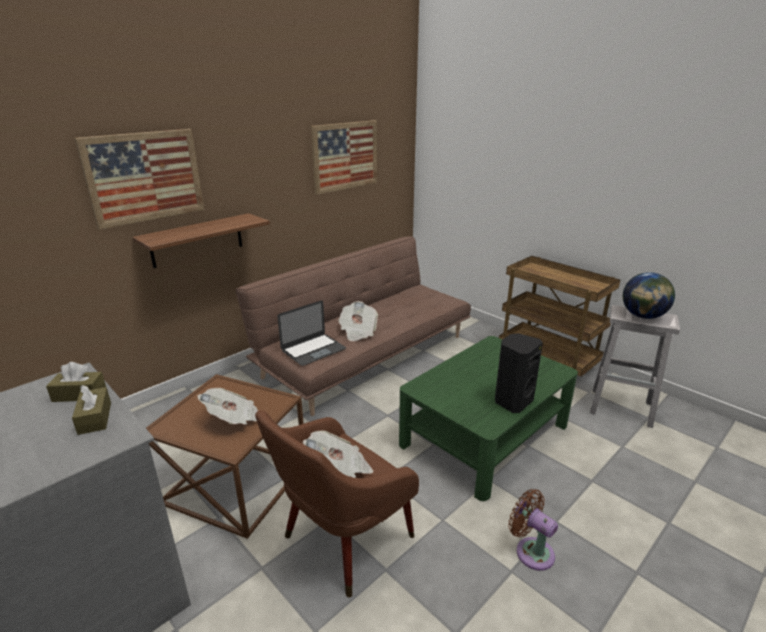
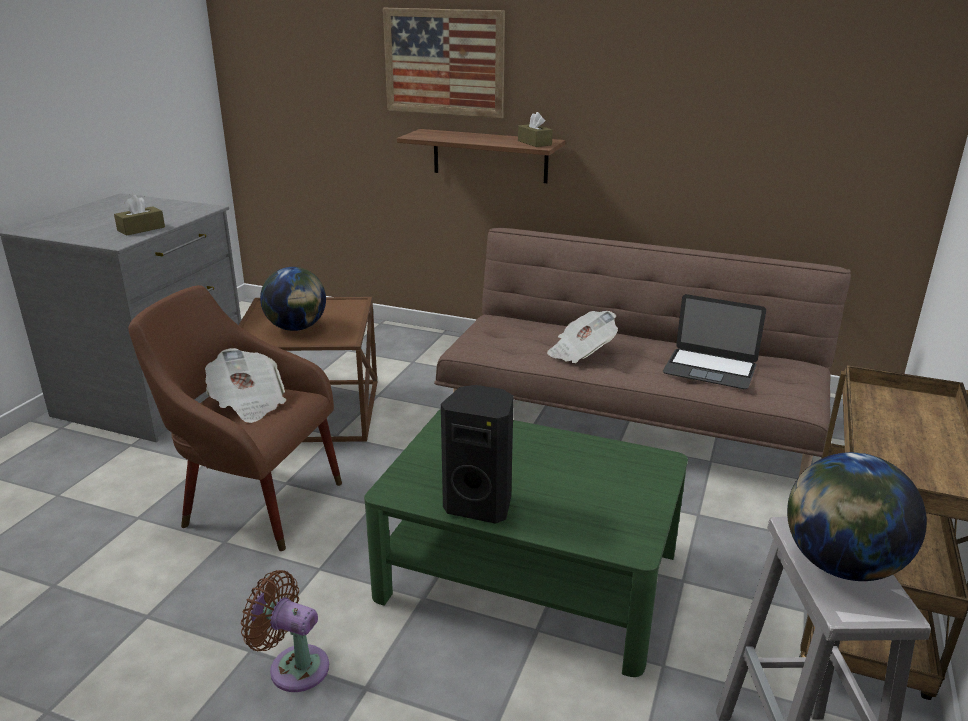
camera: 65 degrees right, 0 degrees up
(79, 394) = (175, 216): brown tissue box -> brown tissue box (534, 143)
(235, 419) = (297, 328): newspaper -> globe
(313, 349) = (500, 338): laptop -> laptop (710, 368)
(345, 156) = (765, 88): picture -> none
(531, 551) = (294, 666): brown fan -> brown fan turned 90 degrees counterclockwise

